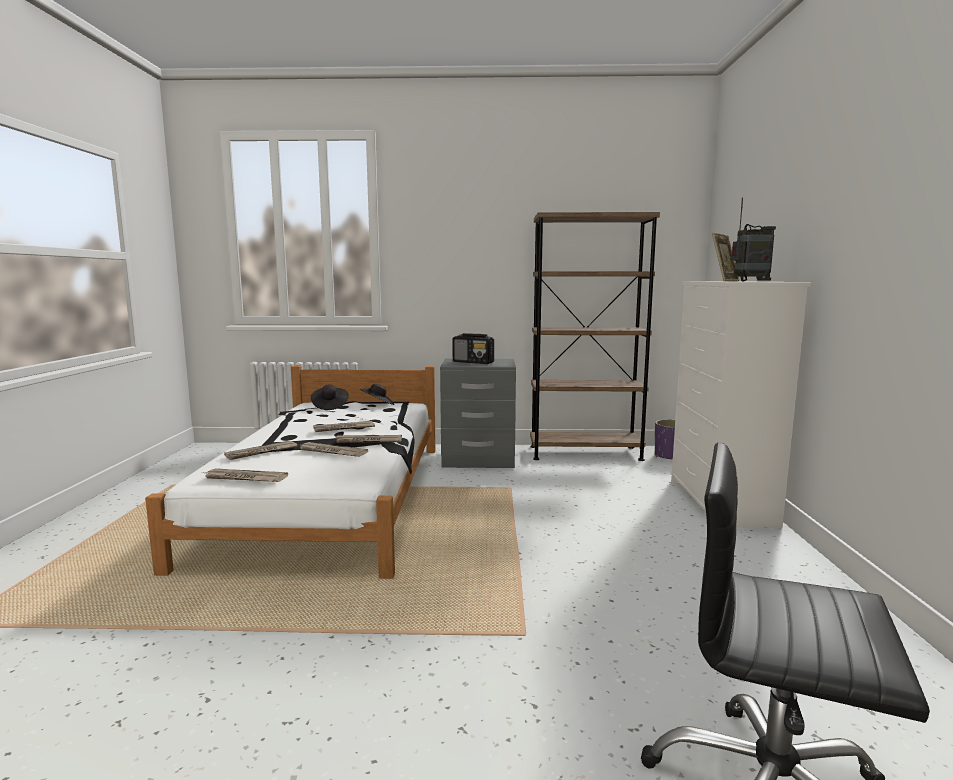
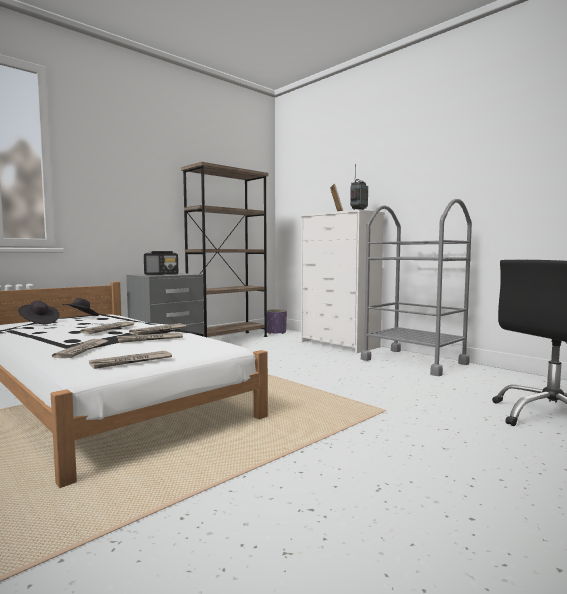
camera: 45 degrees left, 5 degrees down
(776, 575) = (413, 361): none -> grey cart

